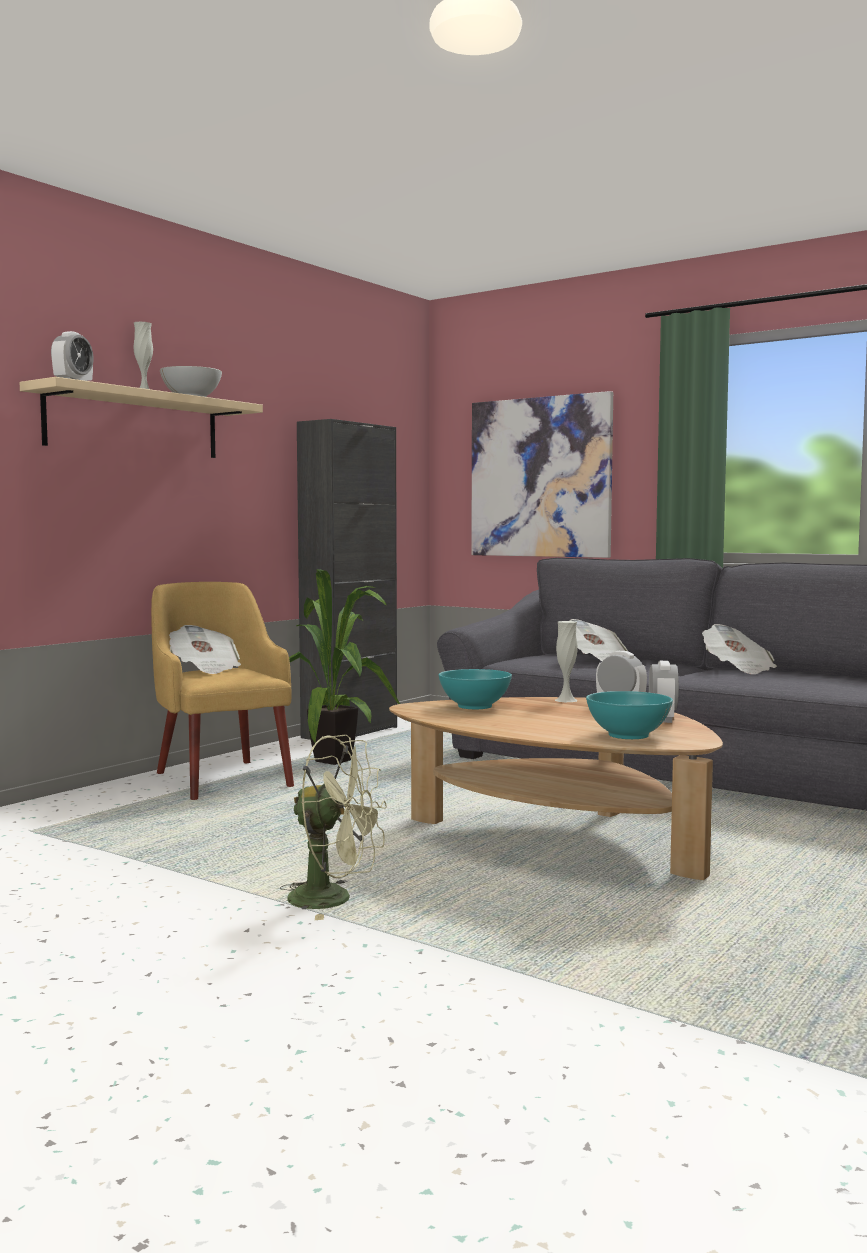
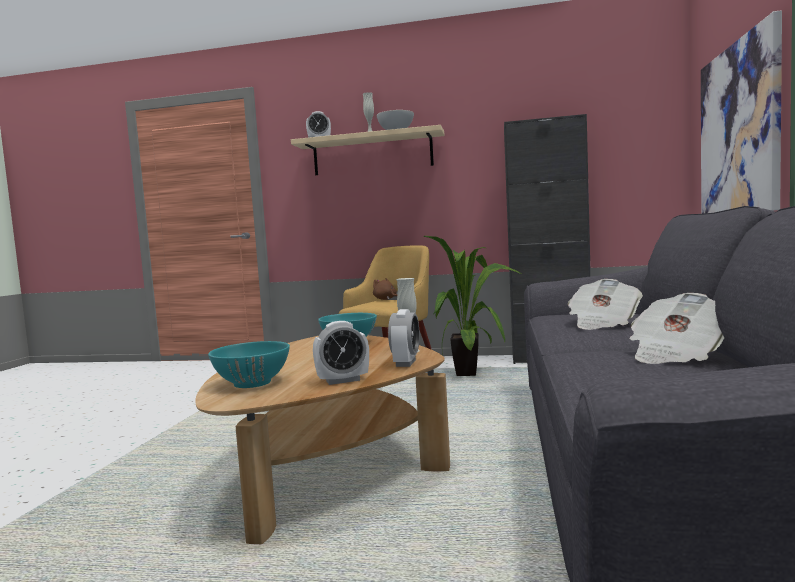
camera: 65 degrees right, 0 degrees up
(205, 669) = (386, 299): newspaper -> brown plush toy
(334, 900) = (171, 440): green fan -> none

